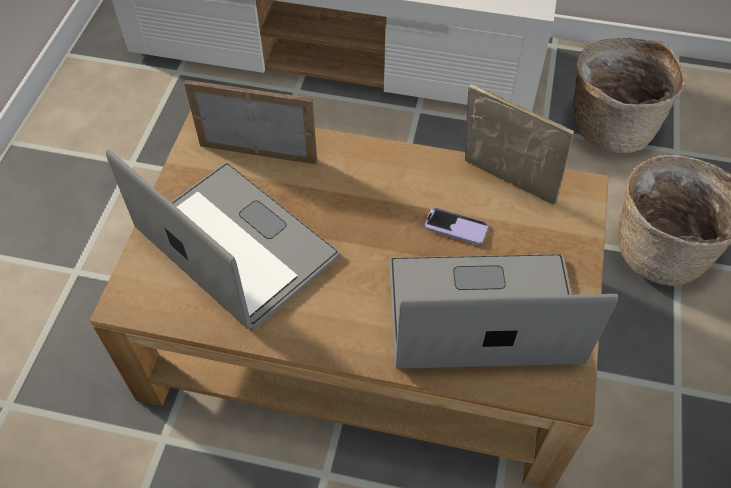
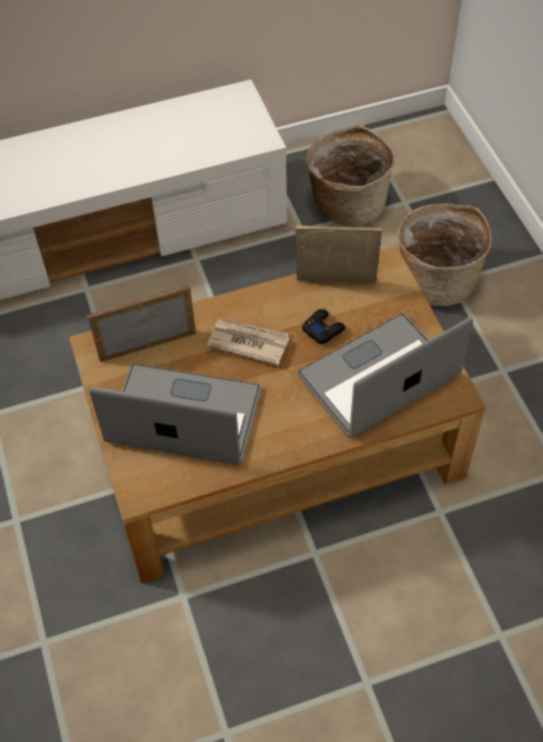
camera: 30 degrees left, 0 degrees up
(362, 200) = (248, 342): none -> newspaper
(456, 227) = (323, 329): phone -> black game controller

